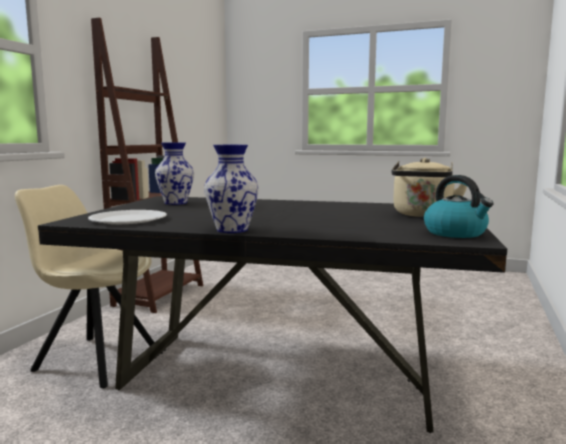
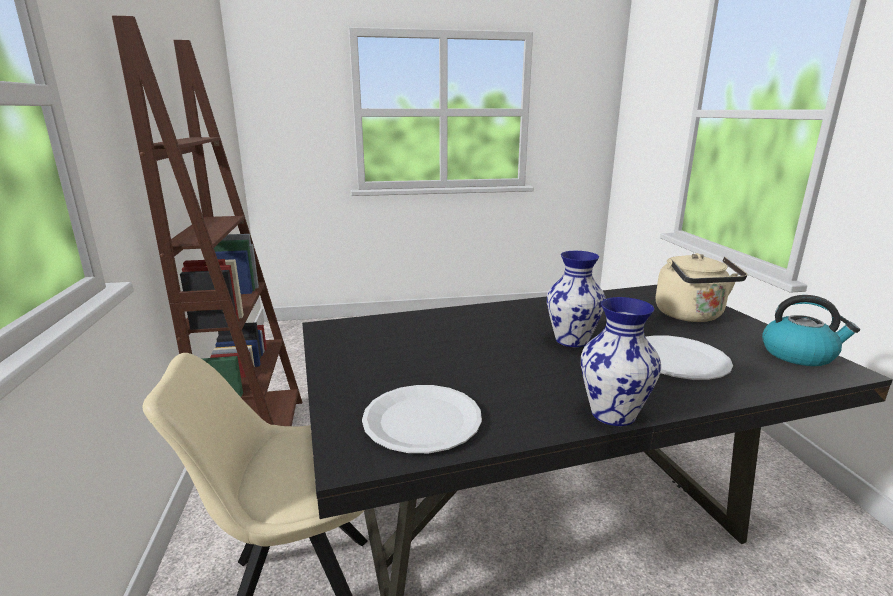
camera: 30 degrees left, 10 degrees up
(176, 203) = (380, 343): vase -> vase (572, 340)
(343, 224) = (678, 360): none -> white plate

